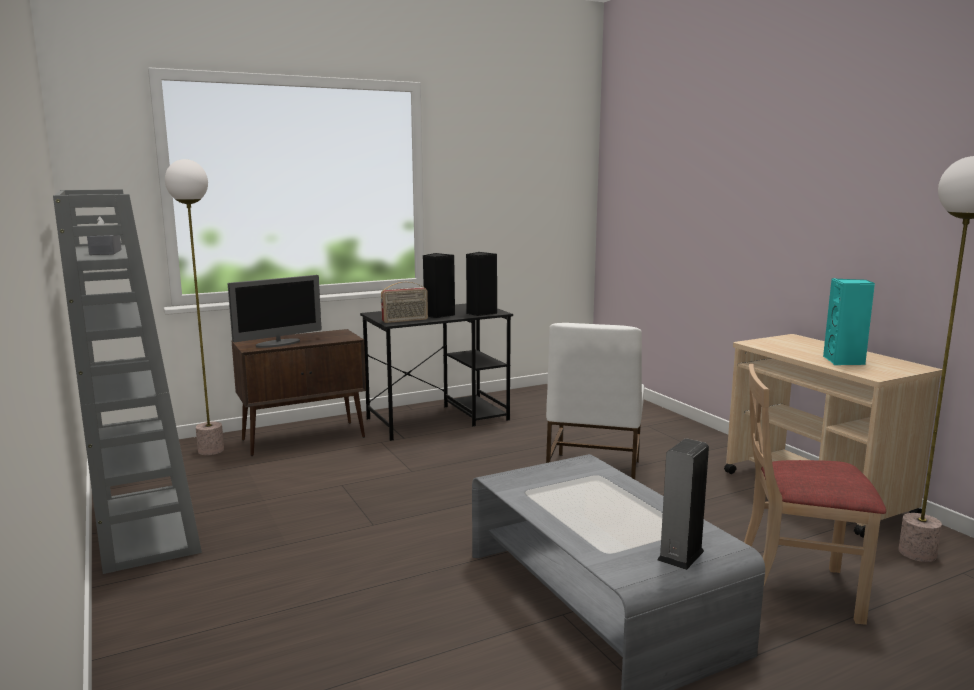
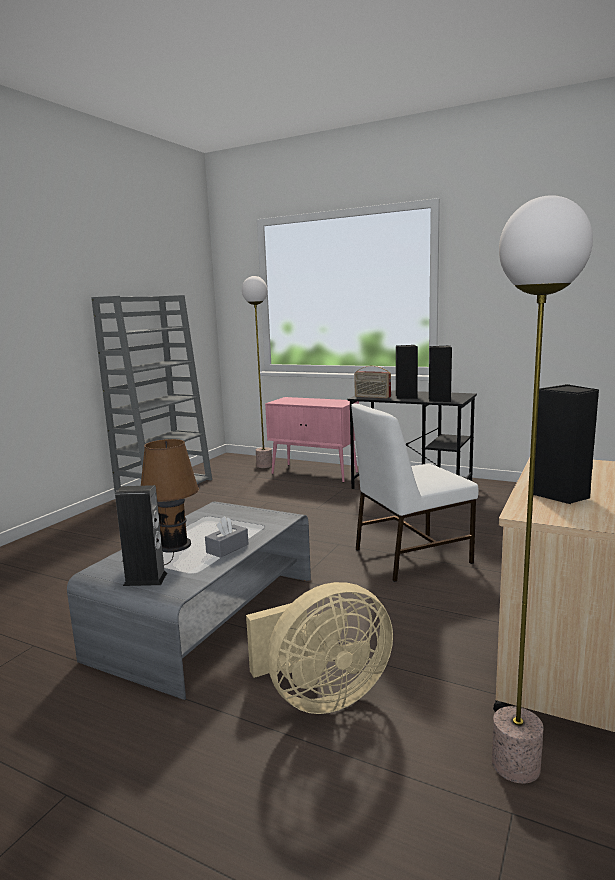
camera: 55 degrees right, 0 degrees up
(105, 252) = (145, 329): grey tissue box -> grey tissue box (227, 548)
(278, 343) = (295, 402): monitor -> none
(305, 438) = (315, 473): brown cabinet -> pink cabinet
(602, 526) = (171, 547): none -> brown table lamp
(797, 589) = (321, 696): beige chair -> beige fan
(844, 361) = (561, 495): turquoise speaker -> black speaker

